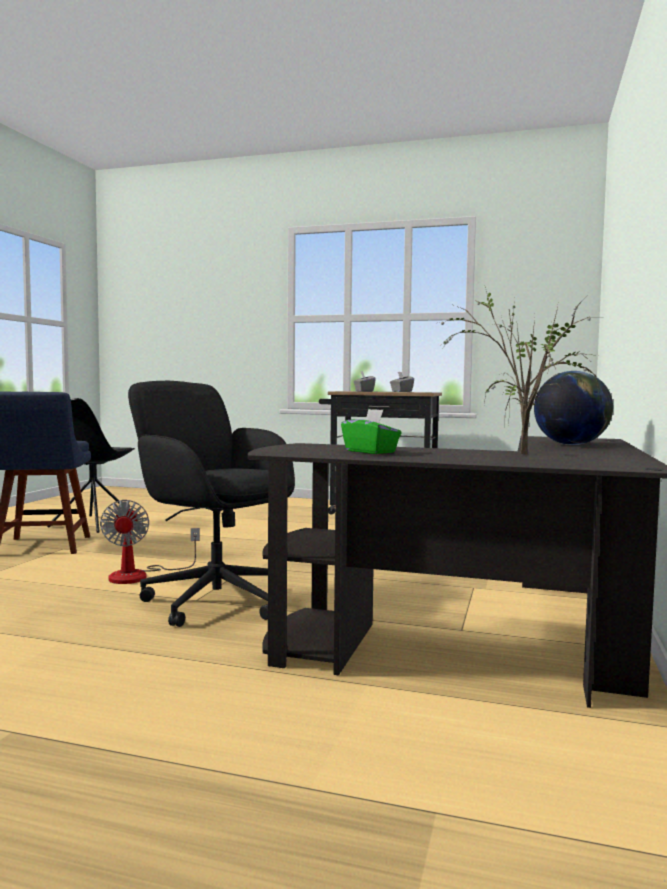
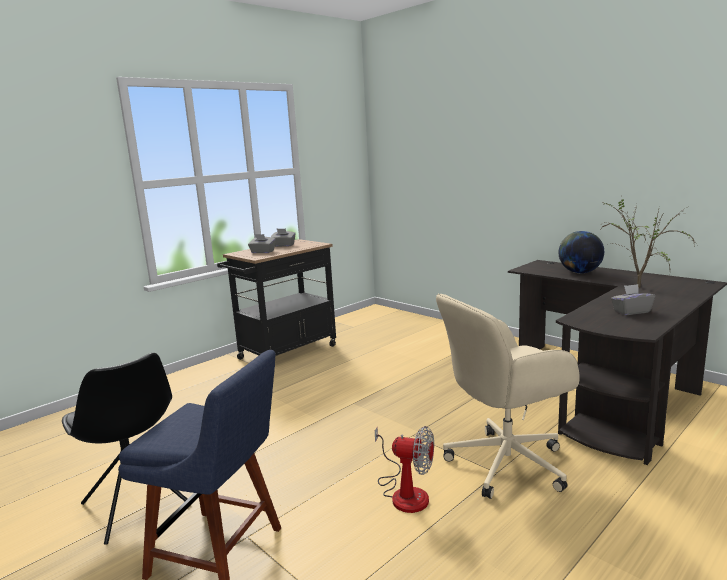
camera: 60 degrees left, 10 degrees up
(215, 601) = (505, 464): black office chair -> beige office chair
(370, 452) = (631, 311): green tissue box -> grey tissue box

